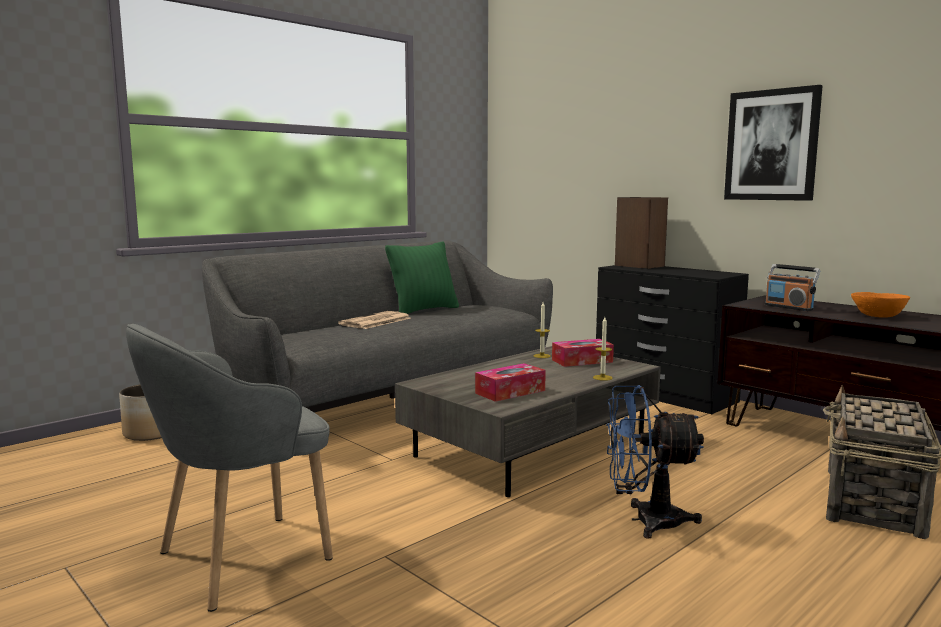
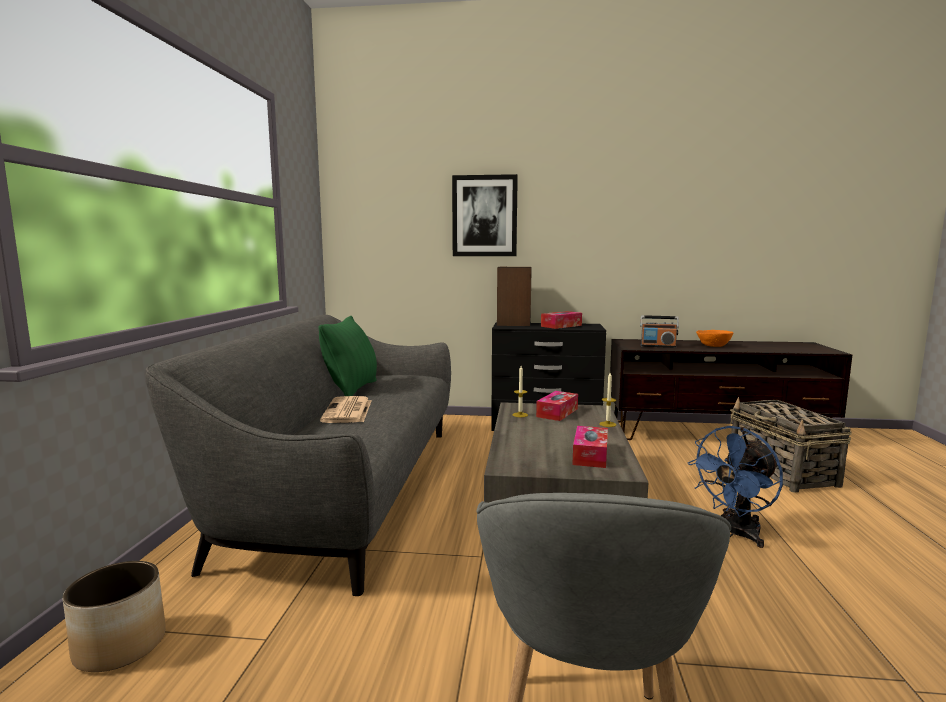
camera: 40 degrees left, 0 degrees up
(684, 271) = (561, 326): none -> tissue box
(772, 145) = (612, 227): picture -> picture (484, 216)

